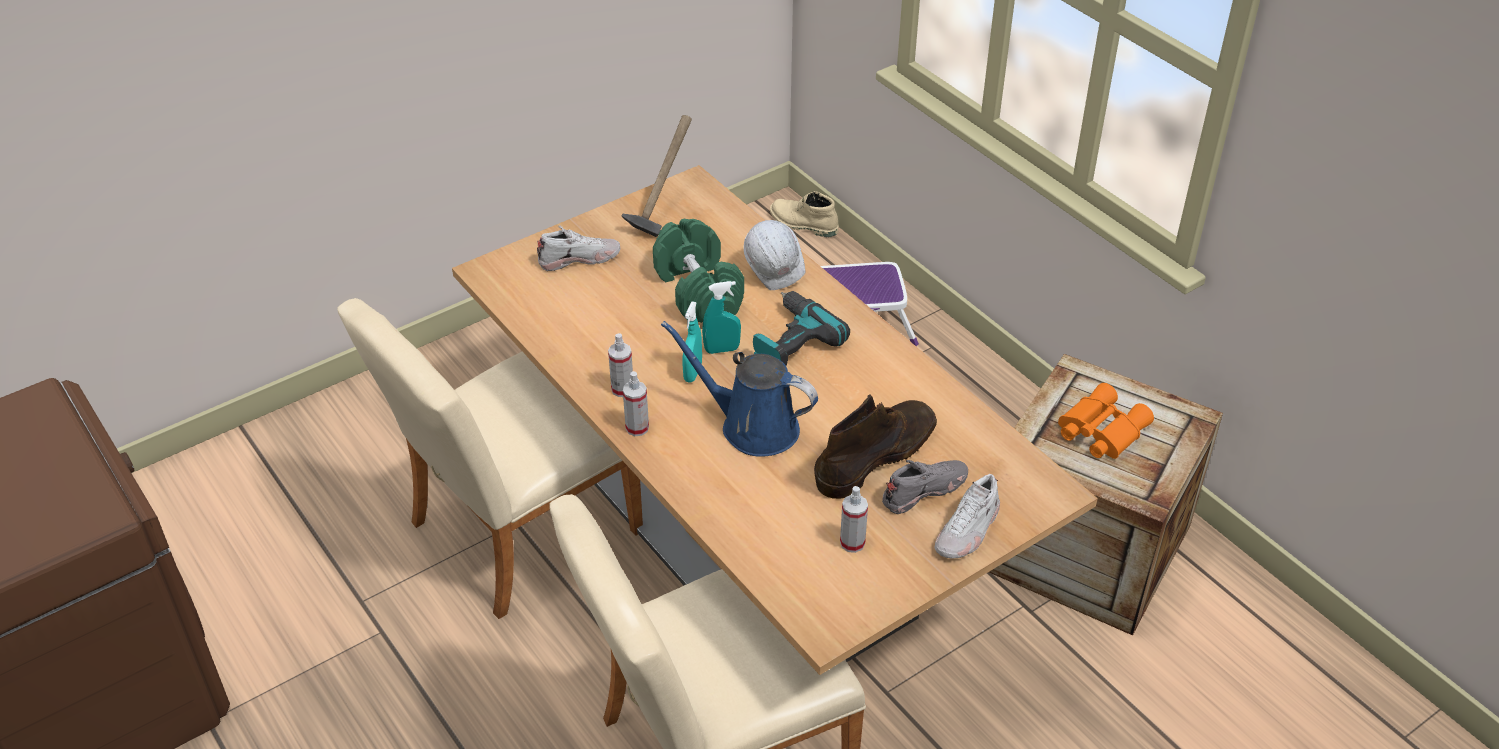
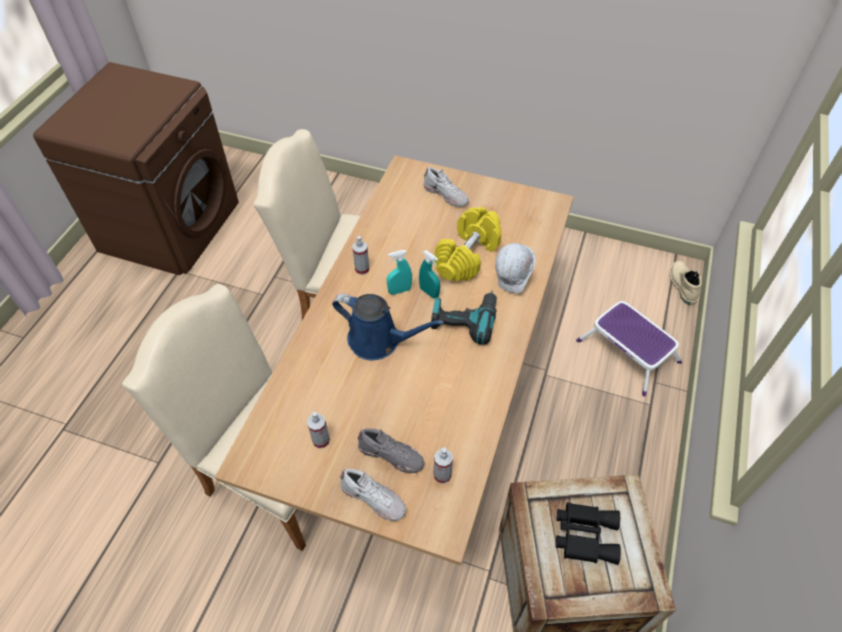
camera: 55 degrees right, 10 degrees up
(637, 428) = (338, 292): spray bottle -> spray bottle (442, 475)
(661, 209) = (519, 202): hammer -> none
(699, 291) = (467, 256): green dumbbell -> yellow dumbbell
(752, 426) = (379, 340): blue watering can -> blue watering can turned 120 degrees clockwise
(876, 455) = (402, 413): brown boot -> none
(968, 531) = (374, 498): white shoe -> white shoe turned 150 degrees counterclockwise
(1099, 430) = (584, 534): orange binoculars -> black binoculars

